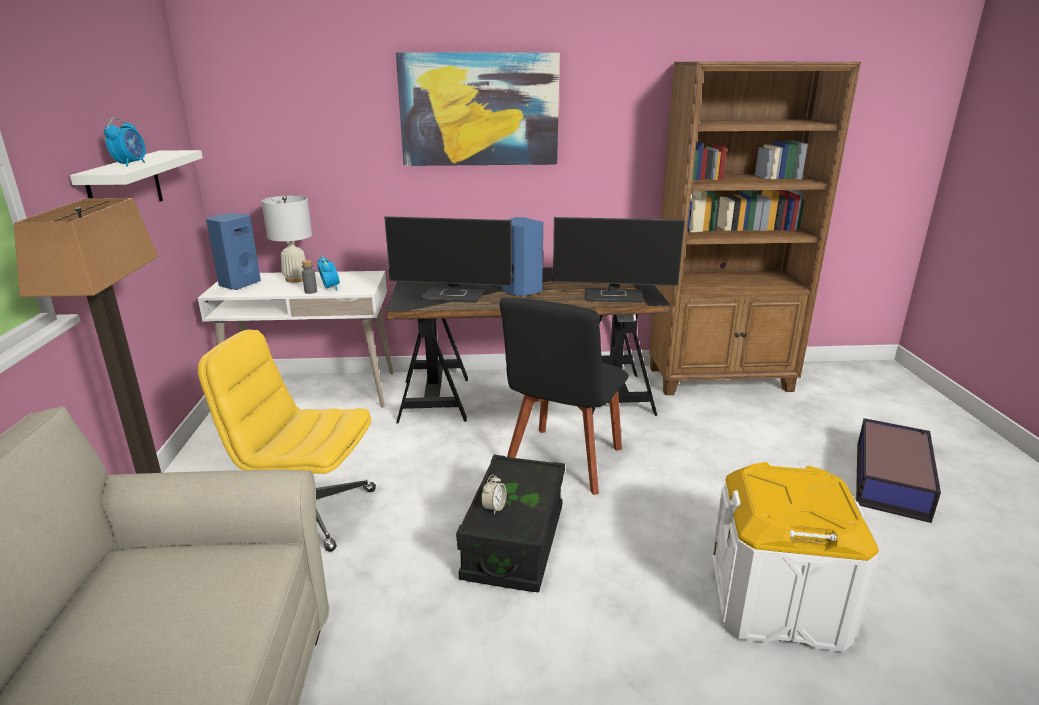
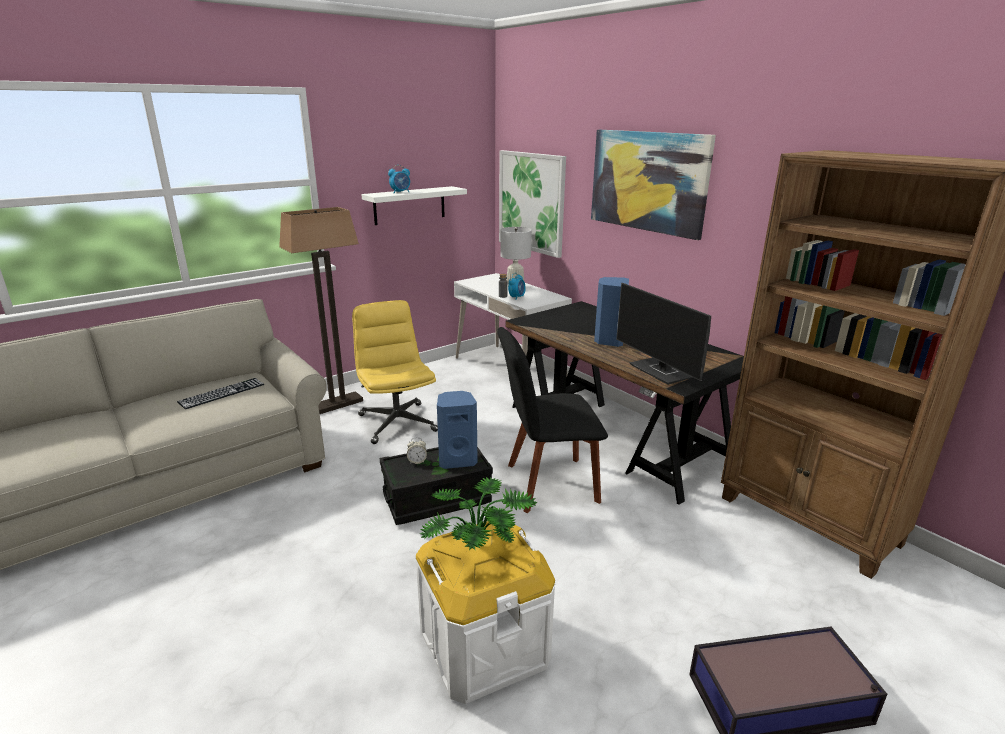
camera: 55 degrees right, 0 degrees up
(151, 604) = (222, 393): none -> keyboard
(239, 284) = (485, 280): blue speaker -> blue speaker (457, 460)
(282, 160) = (531, 202): none -> picture
(454, 296) = (562, 327): monitor -> none
(788, 494) = (479, 547): none -> potted plant

